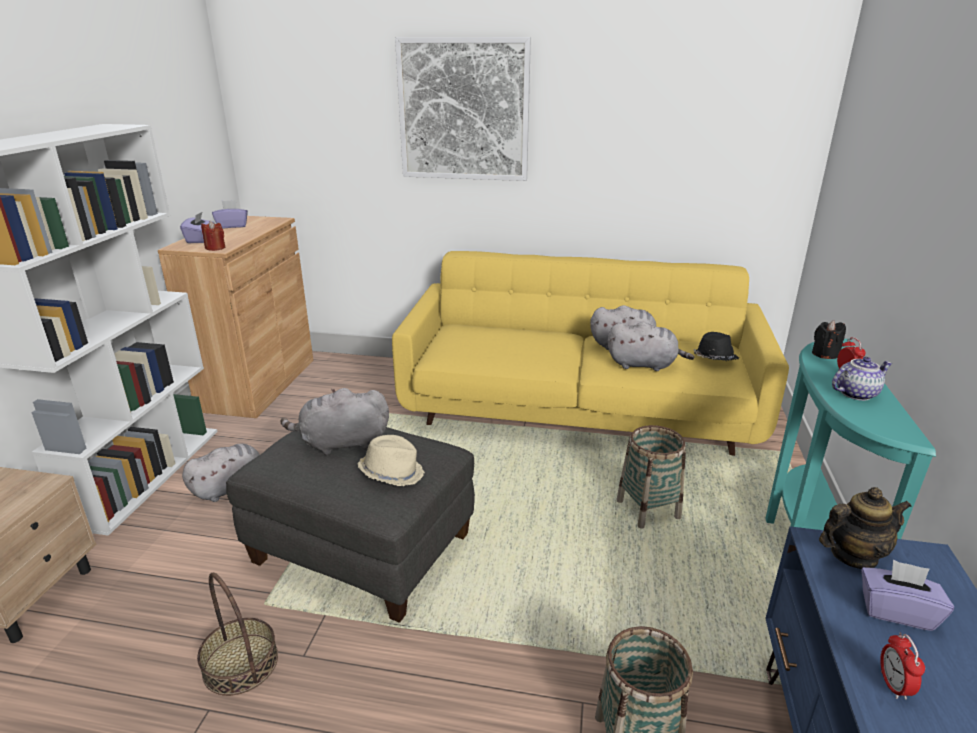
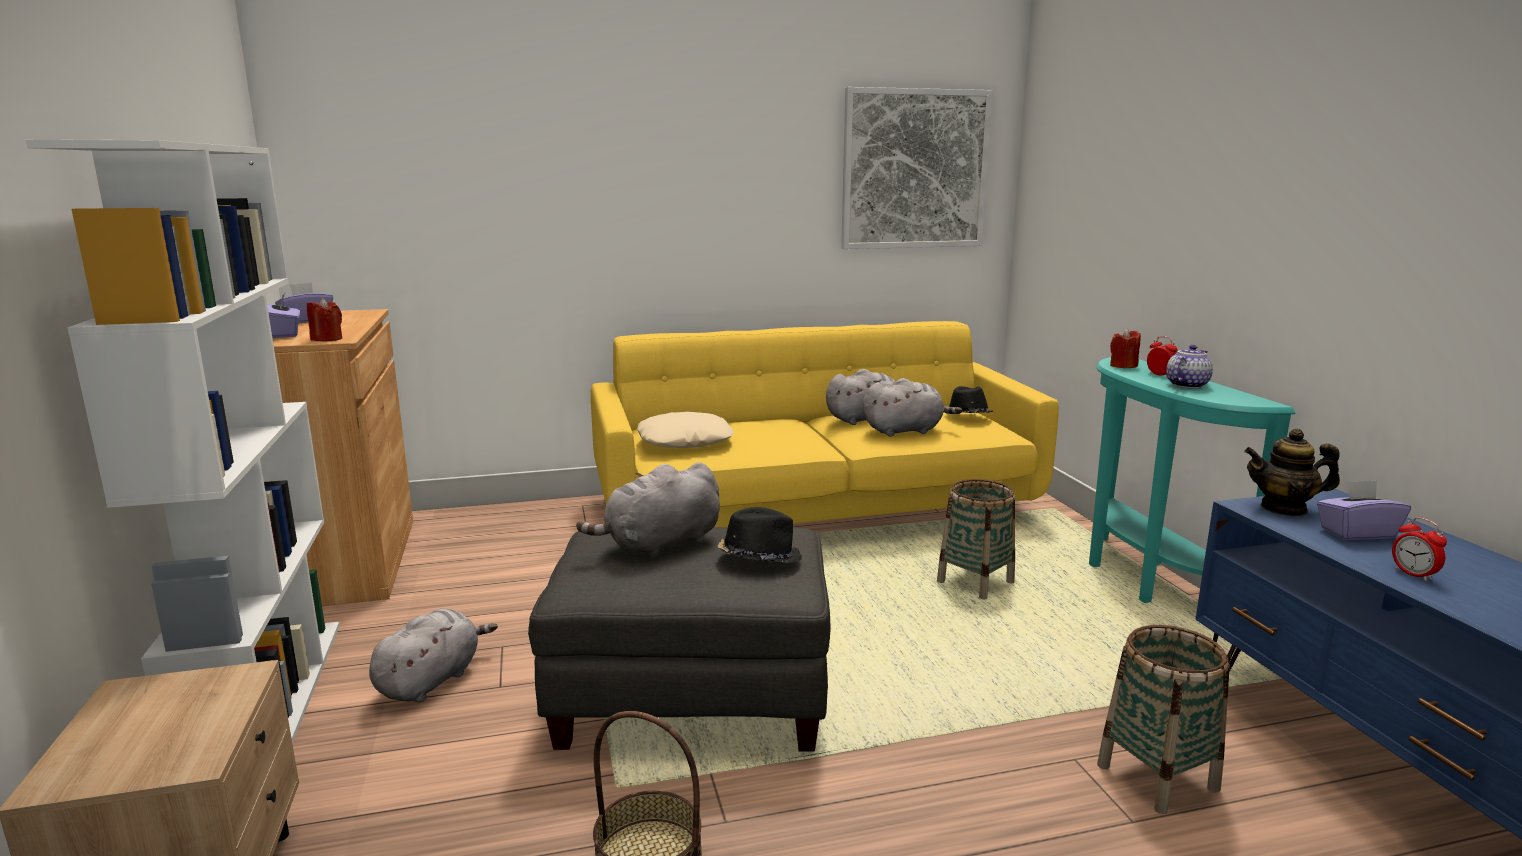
camera: 25 degrees left, 10 degrees down
(392, 473) = (759, 558): beige hat -> black hat
(463, 110) = (625, 157): picture -> picture (914, 169)
(466, 343) = (685, 441): none -> beige pillow
(825, 354) = (1123, 366): black candle -> red candle
(853, 556) = (1284, 508): teapot -> teapot turned 135 degrees counterclockwise

